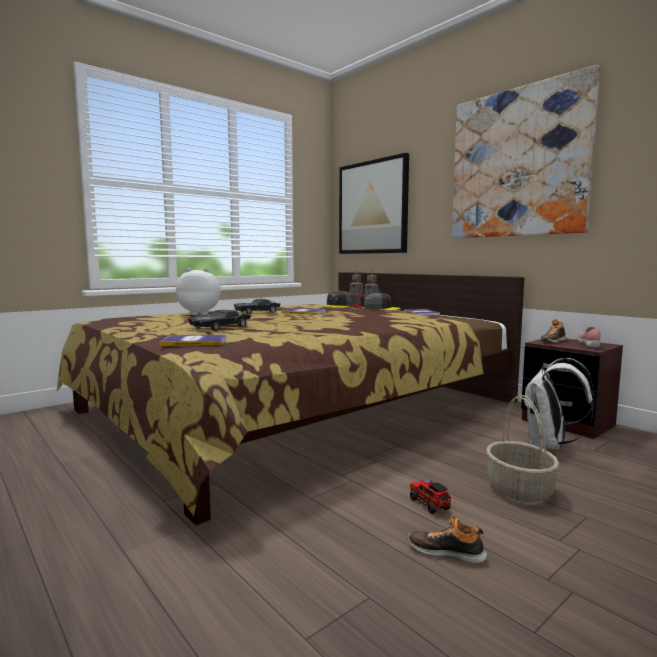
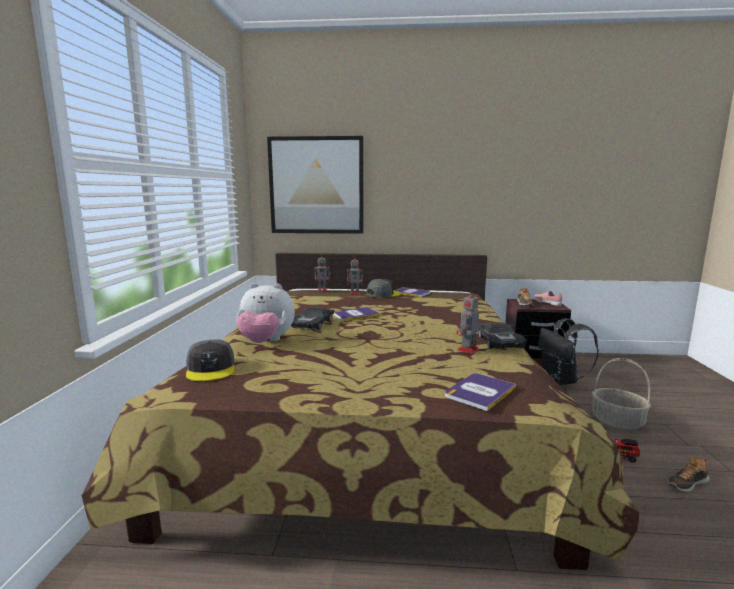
camera: 45 degrees left, 5 degrees up
(201, 314) = (266, 342): plush toy -> plush toy turned 135 degrees counterclockwise
(220, 327) = (402, 362): black toy car -> black toy car (499, 342)
(285, 331) = (467, 350): none -> toy robot
(337, 306) = (331, 296): grey cap -> grey cap (211, 369)
(518, 163) = (477, 163): picture -> none
(549, 445) = (561, 381): white backpack -> black backpack

